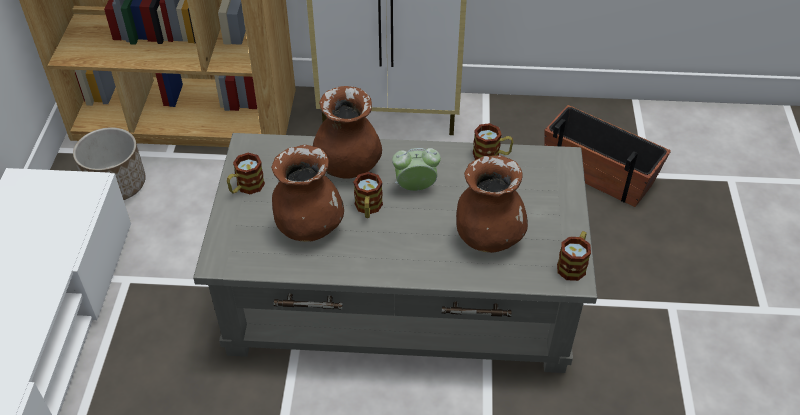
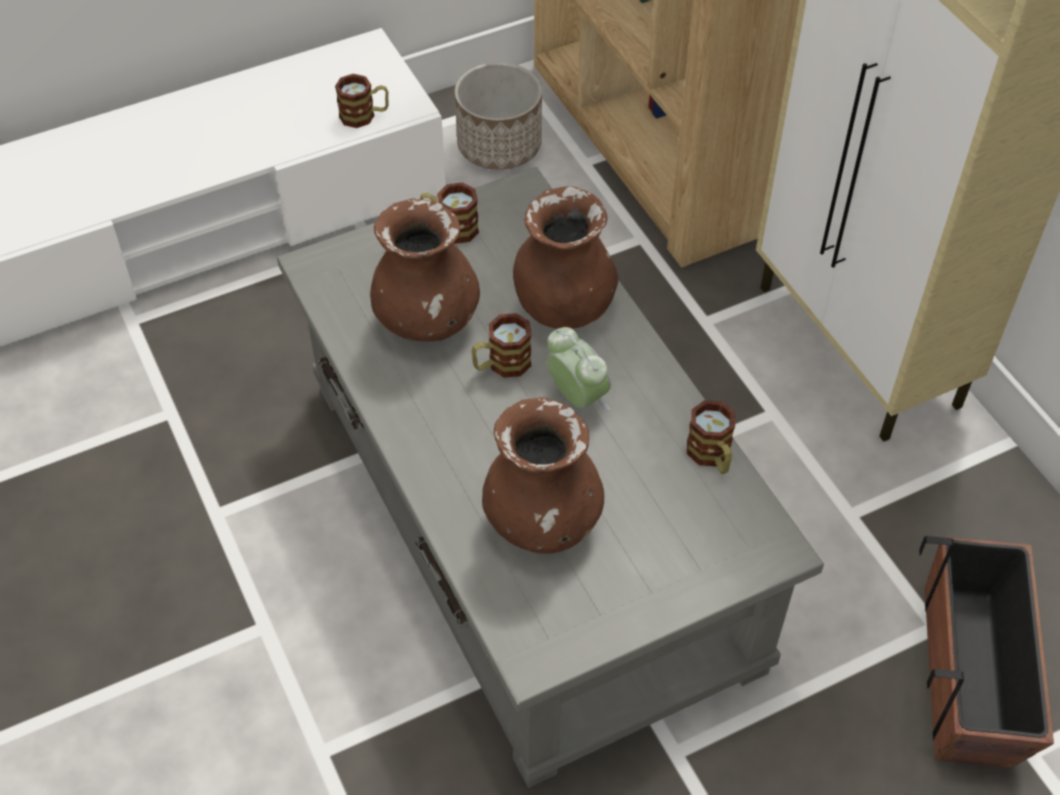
camera: 60 degrees right, 5 degrees up
(573, 264) = (560, 648): mug -> mug (364, 115)

